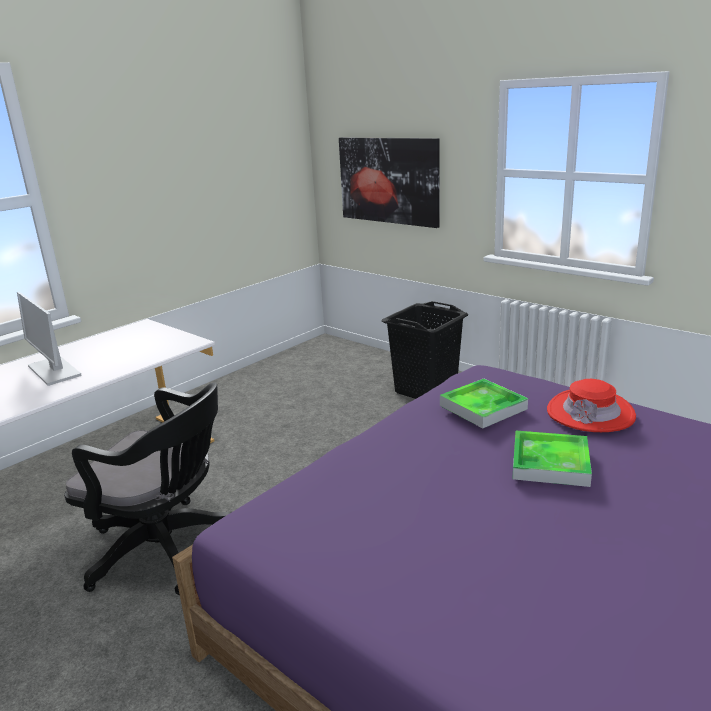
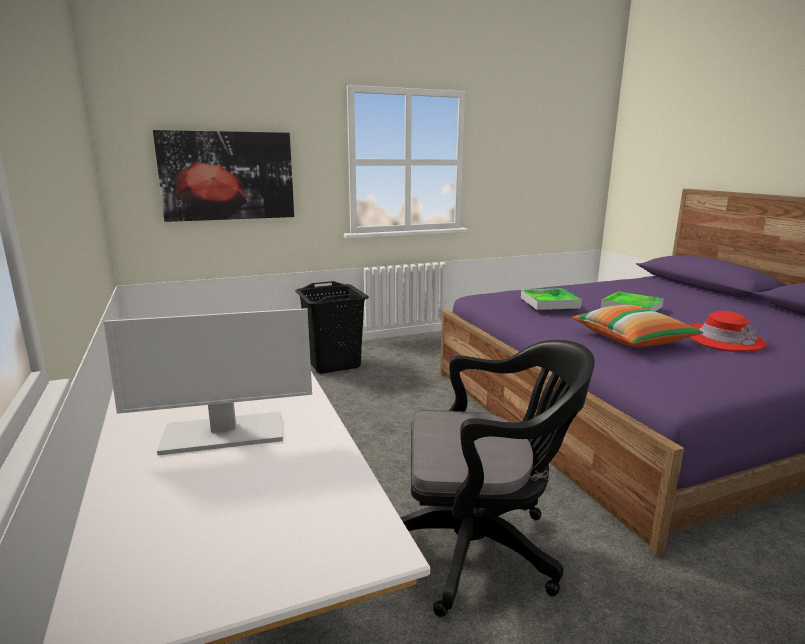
camera: 65 degrees left, 5 degrees down
(168, 550) = (480, 548): black office chair -> black office chair turned 45 degrees clockwise
(403, 481) = (632, 339): none -> pillow
(590, 413) = (573, 290): red hat -> red hat (723, 339)

